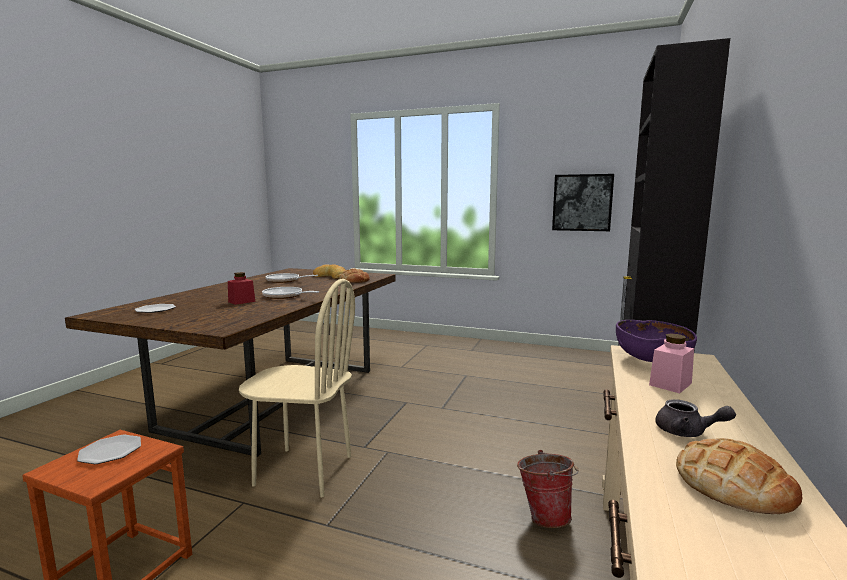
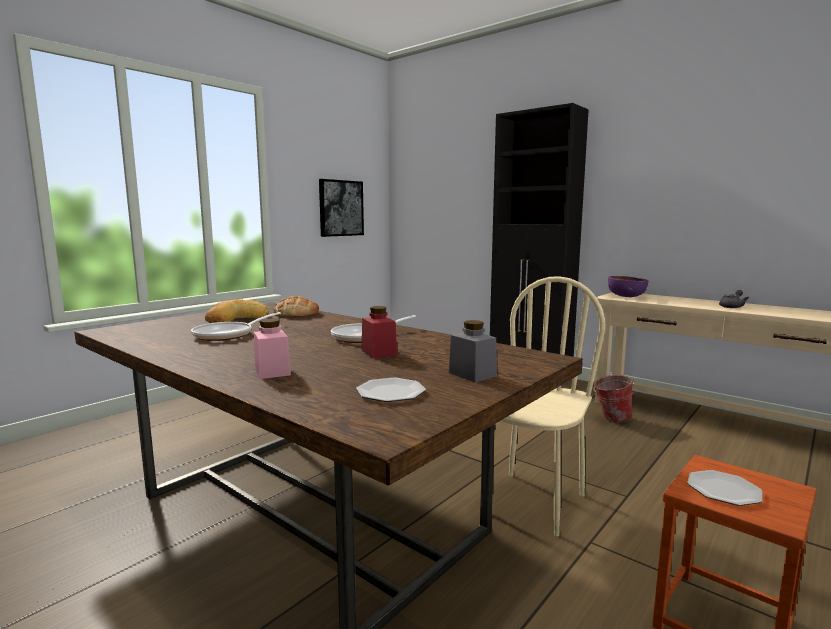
camera: 70 degrees left, 0 degrees up
(184, 318) = (472, 374): none -> grey jar
(670, 384) = (667, 300): pink jar -> pink jar (272, 371)
(733, 485) = (781, 310): bread -> none

